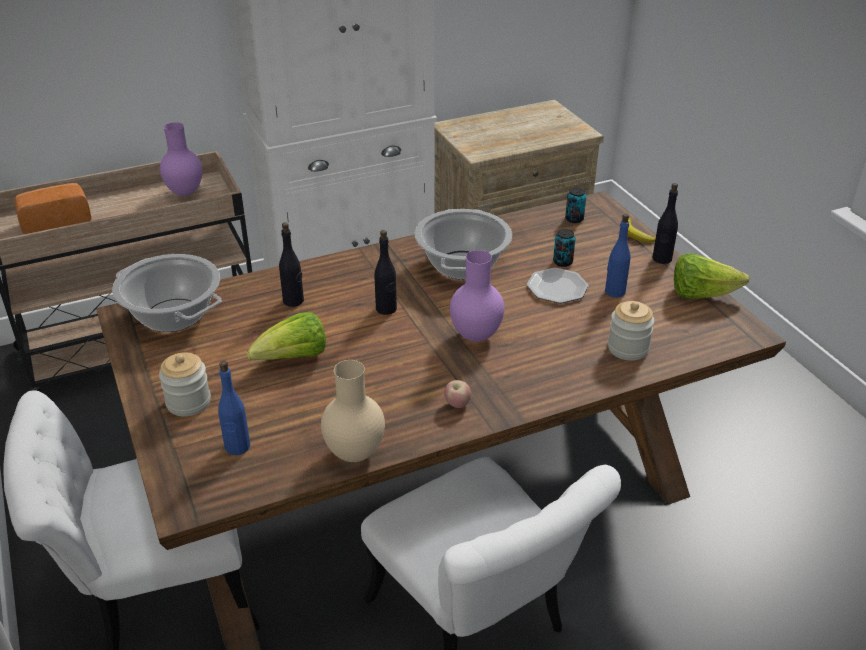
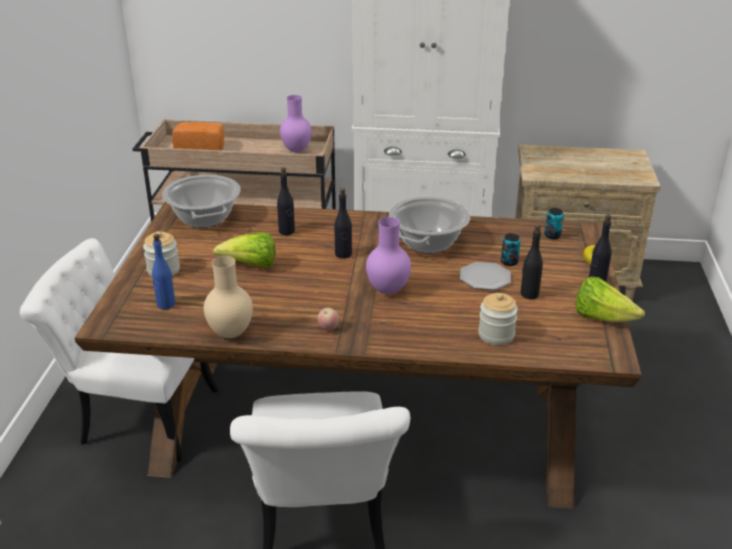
camera: 30 degrees right, 5 degrees down
(614, 292) = (529, 294): blue bottle -> black bottle

